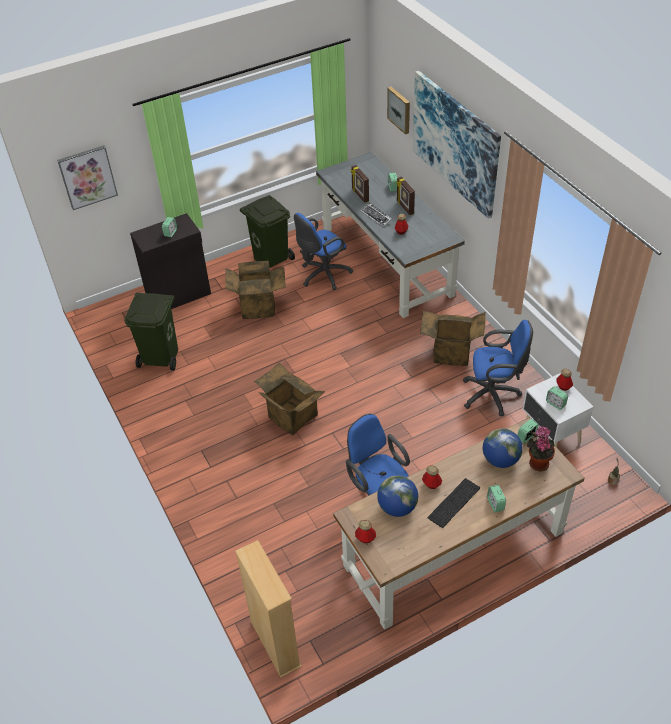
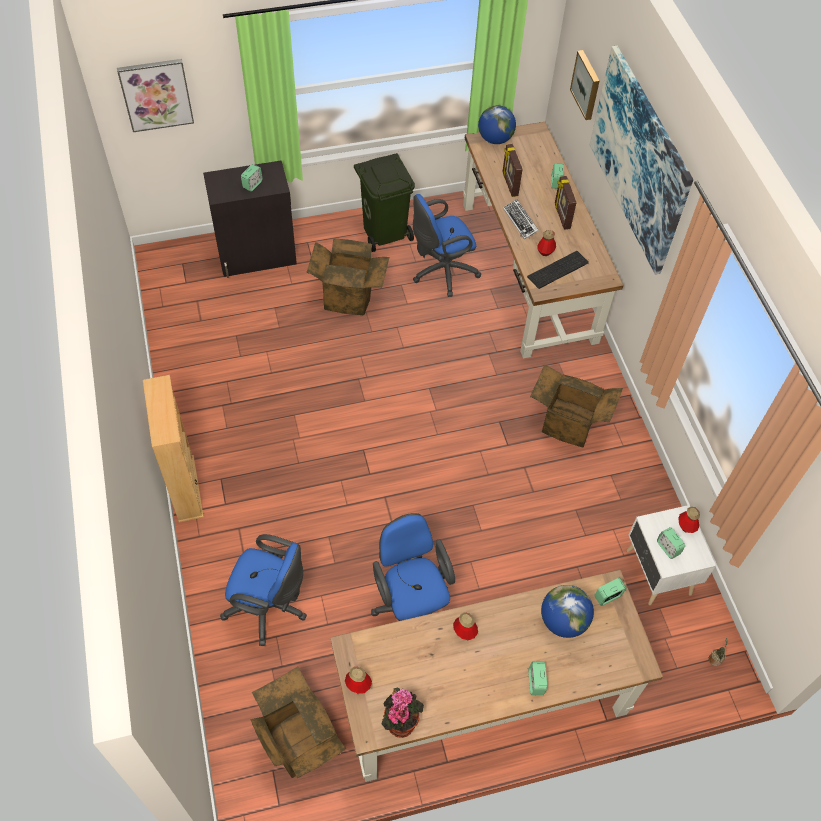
camera: 10 degrees right, 10 degrees up
(161, 357) = (211, 337): green trash can -> none
(275, 644) = (231, 762): beige bookcase -> beige bookcase (186, 488)
(290, 417) = (341, 461): cardboard box -> cardboard box (299, 741)
(387, 261) = (528, 271): grey desk -> brown desk
(397, 507) = (411, 652): globe -> globe (495, 139)
(454, 504) = (484, 667): keyboard -> keyboard (558, 271)
(493, 395) = (603, 497): blue office chair -> blue office chair (269, 607)
(538, 462) = (610, 638): potted plant -> potted plant (400, 721)

